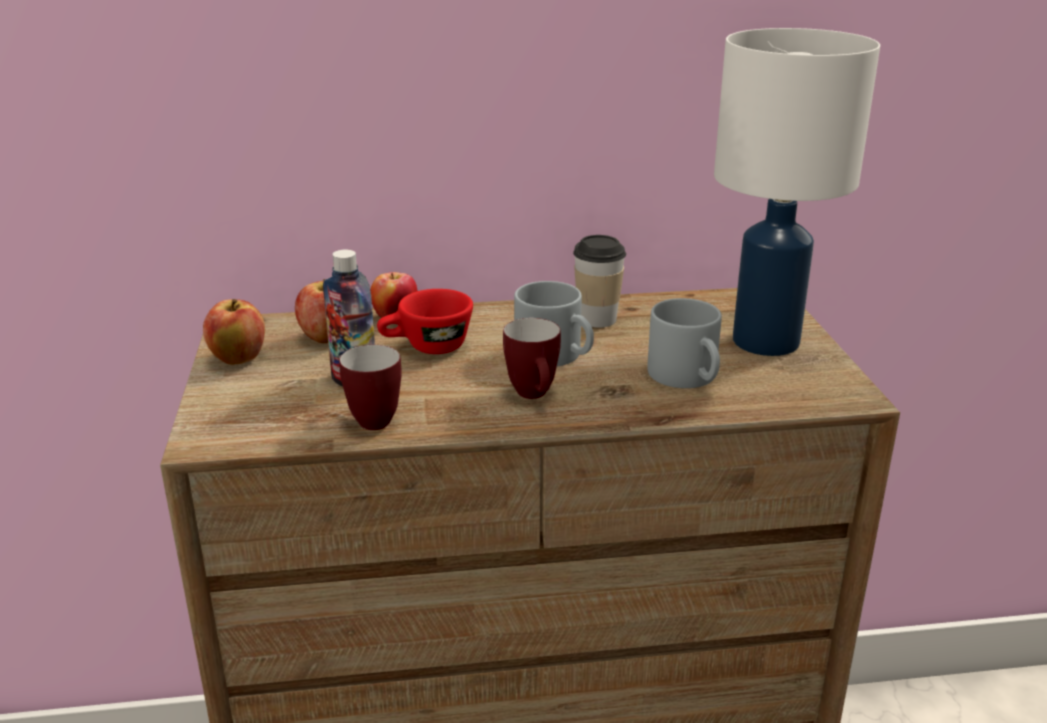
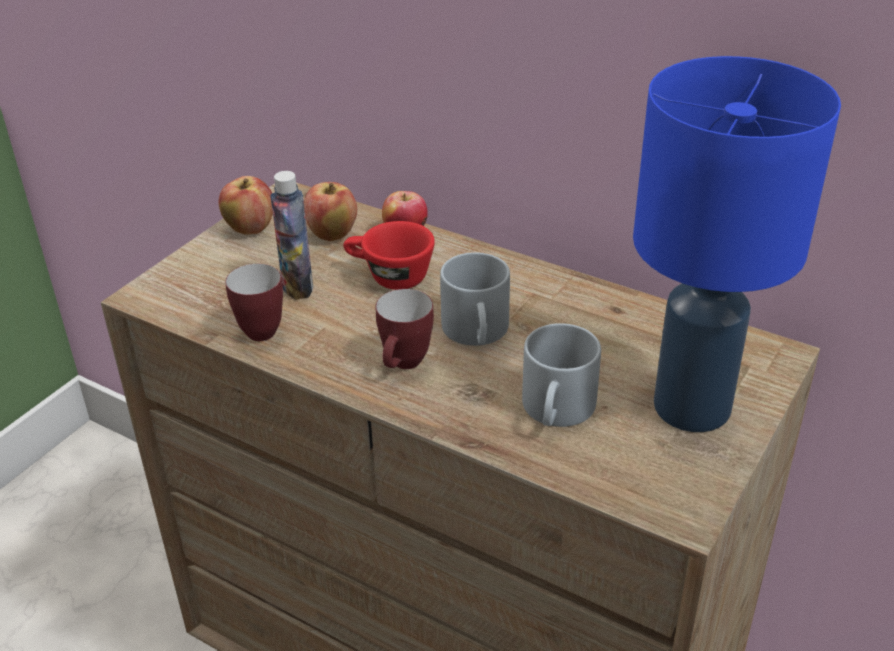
camera: 40 degrees right, 10 degrees up
(597, 319) = (568, 308): cup -> none
(766, 341) = (694, 406): white table lamp -> blue table lamp

